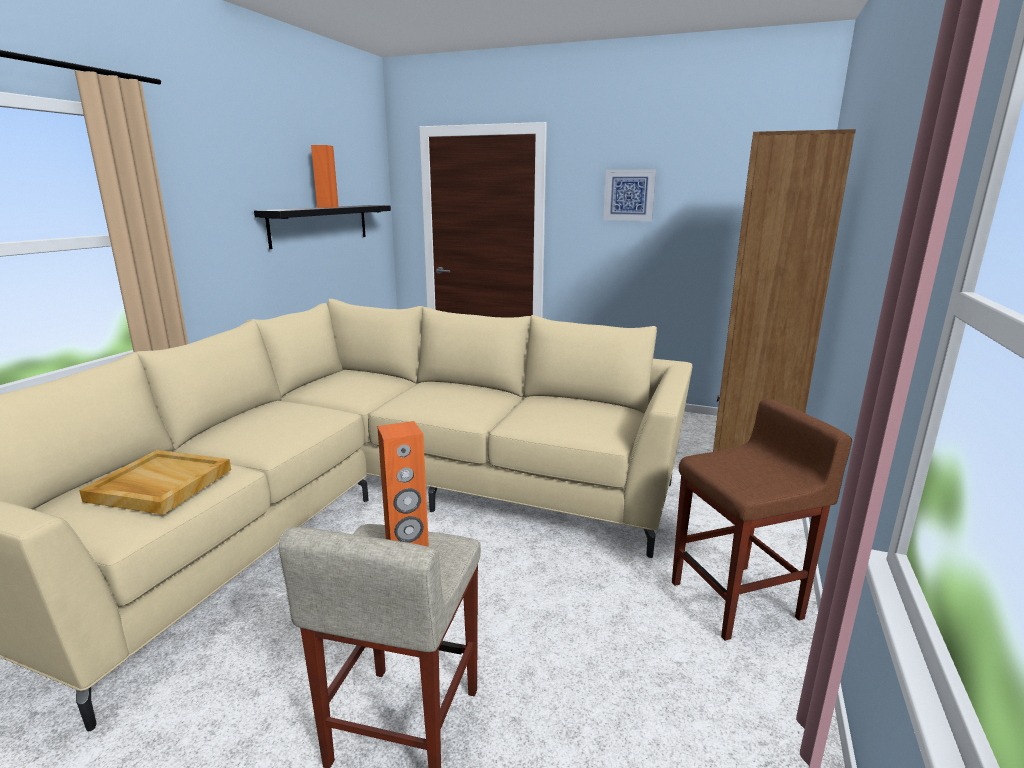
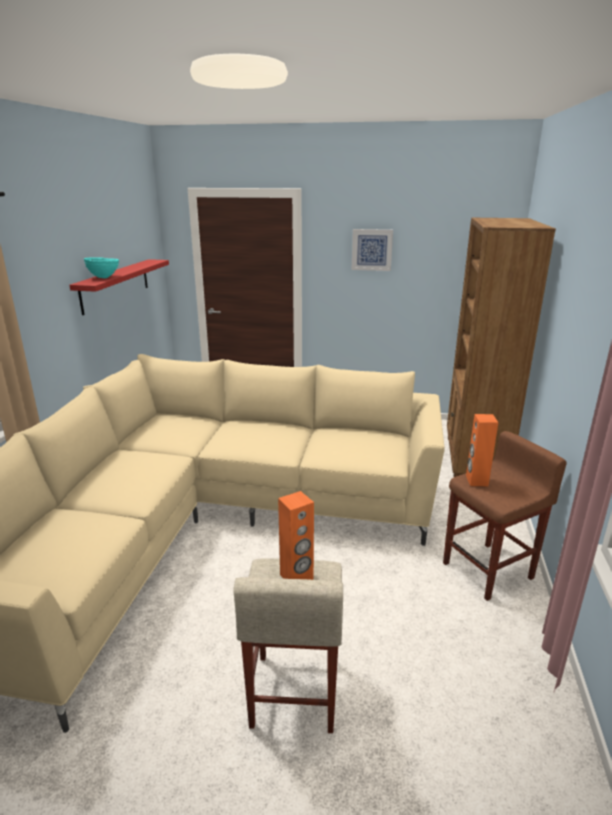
camera: 10 degrees left, 5 degrees up
(159, 485) = (72, 543): beige tray -> none
(298, 209) = (104, 278): none -> turquoise bowl
(320, 225) = (115, 285): black shelf -> red shelf
(327, 207) = (122, 270): orange speaker -> orange speaker (476, 481)

